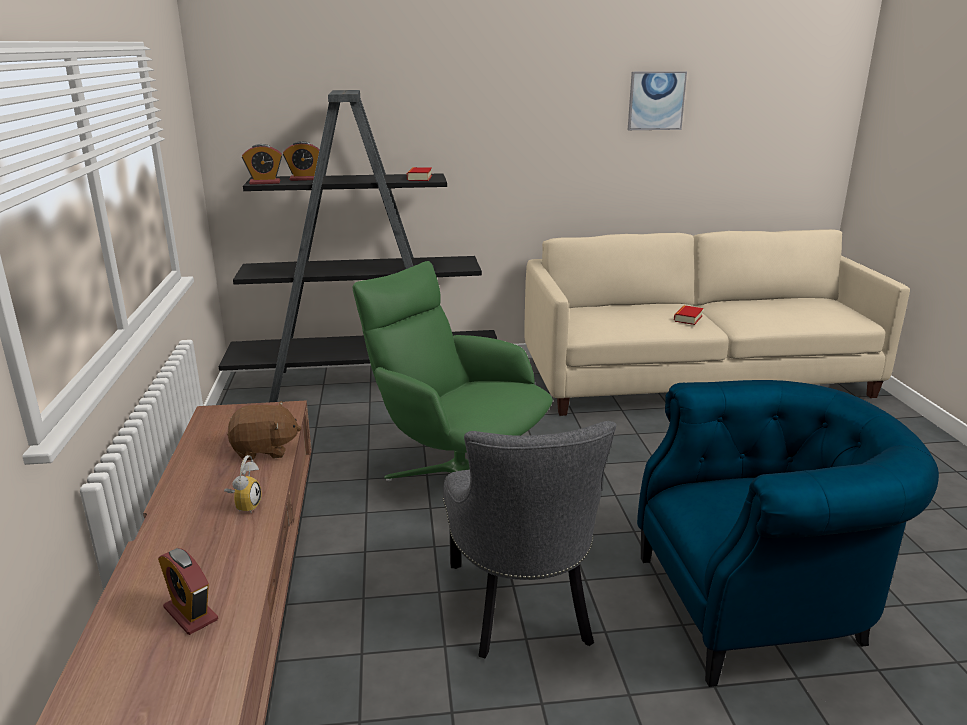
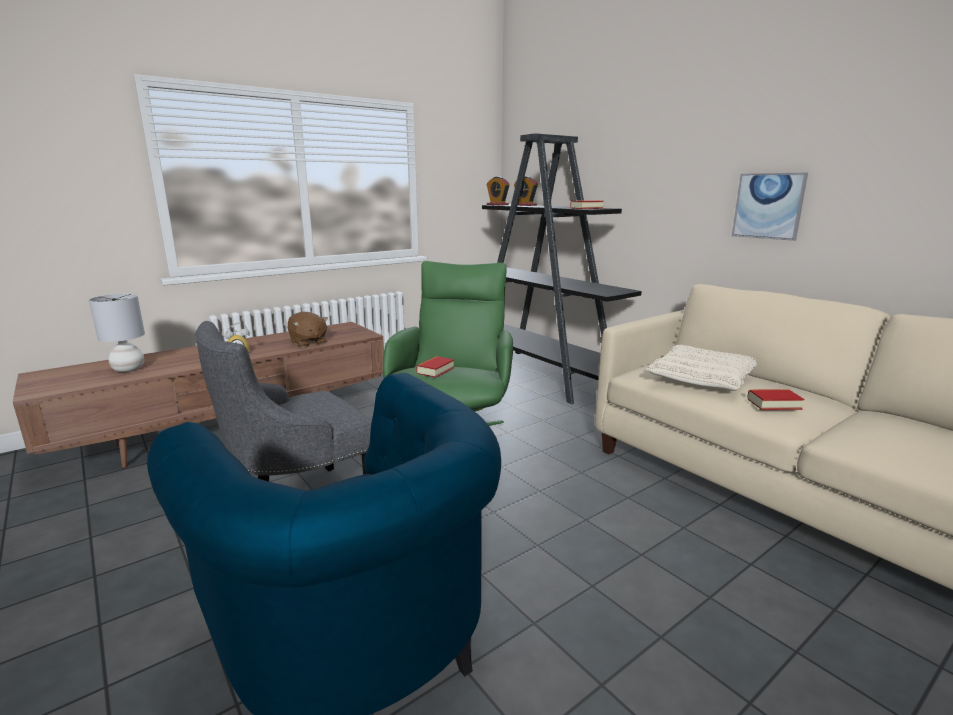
camera: 60 degrees right, 5 degrees down
(190, 614) = (128, 369): alarm clock -> grey table lamp
(482, 400) = (435, 370): none -> book
(624, 318) = (701, 379): none -> beige pillow
(656, 101) = (883, 128): picture -> picture (768, 206)

